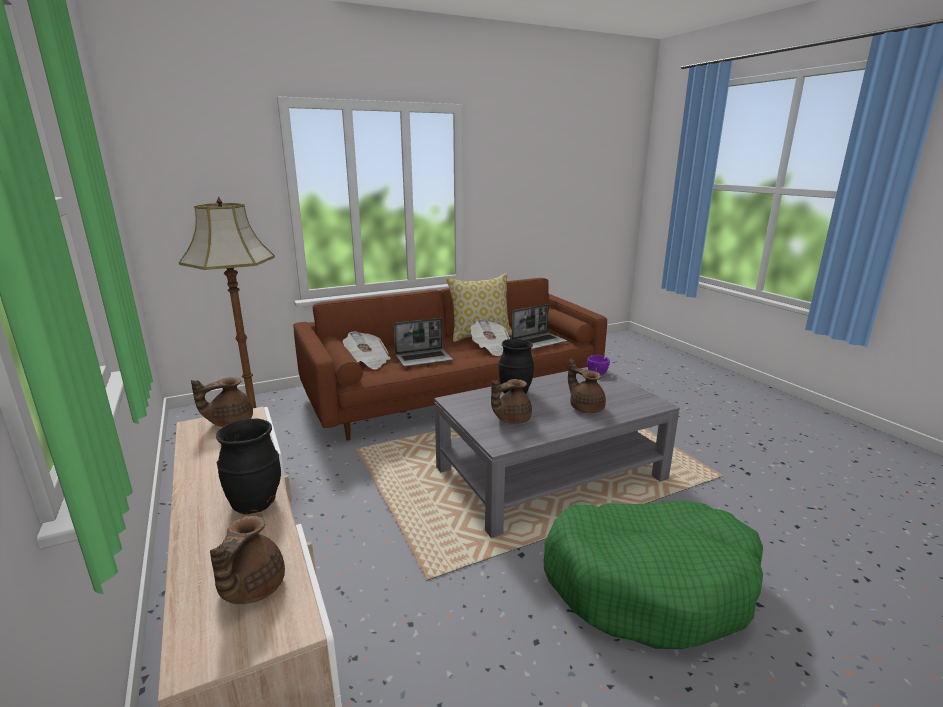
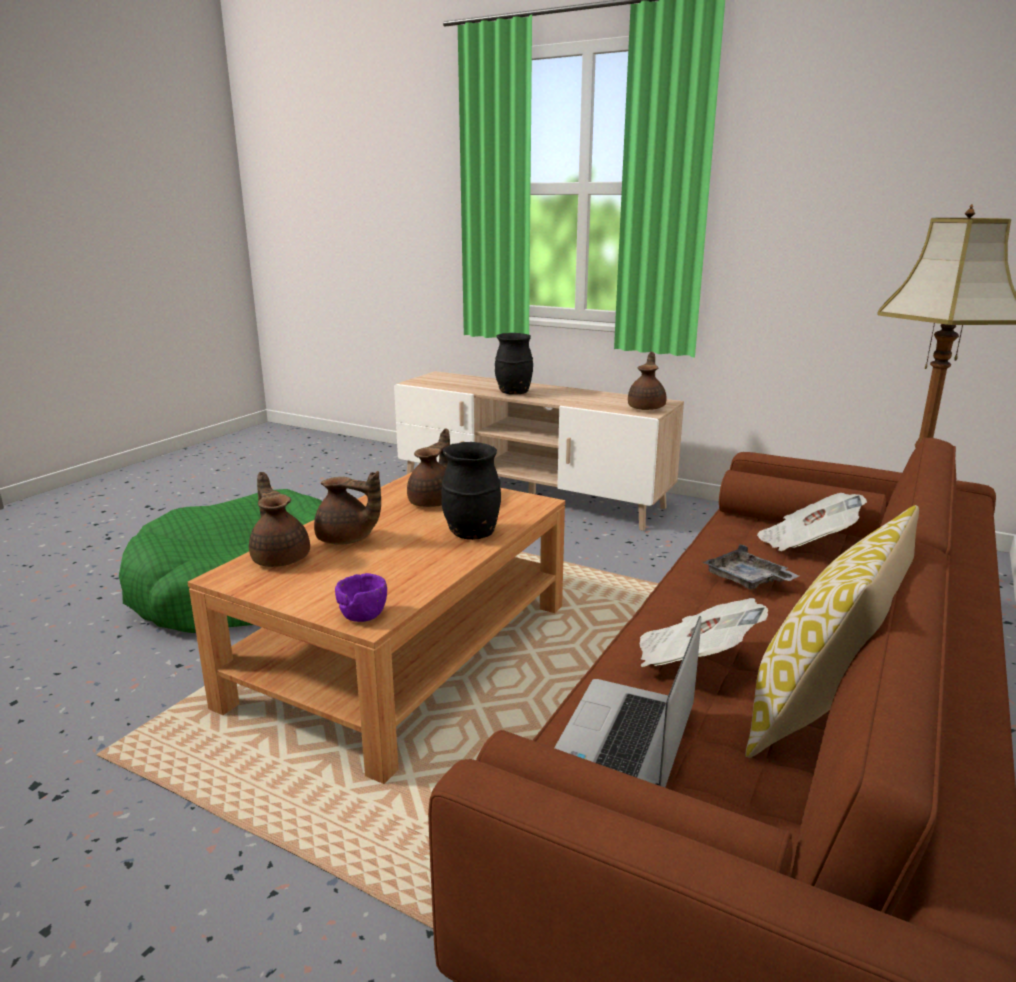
camera: 145 degrees right, 0 degrees up
(250, 589) = (451, 382): brown teapot -> brown teapot (281, 557)
(424, 358) = (747, 580): laptop -> grey tray
(551, 473) = (404, 654): grey coffee table -> brown coffee table

